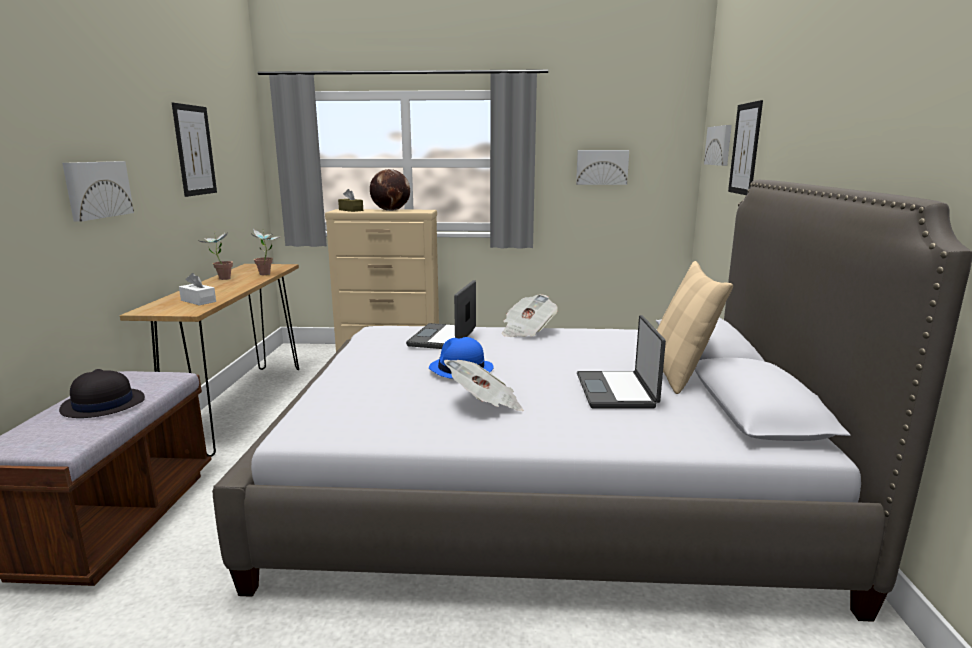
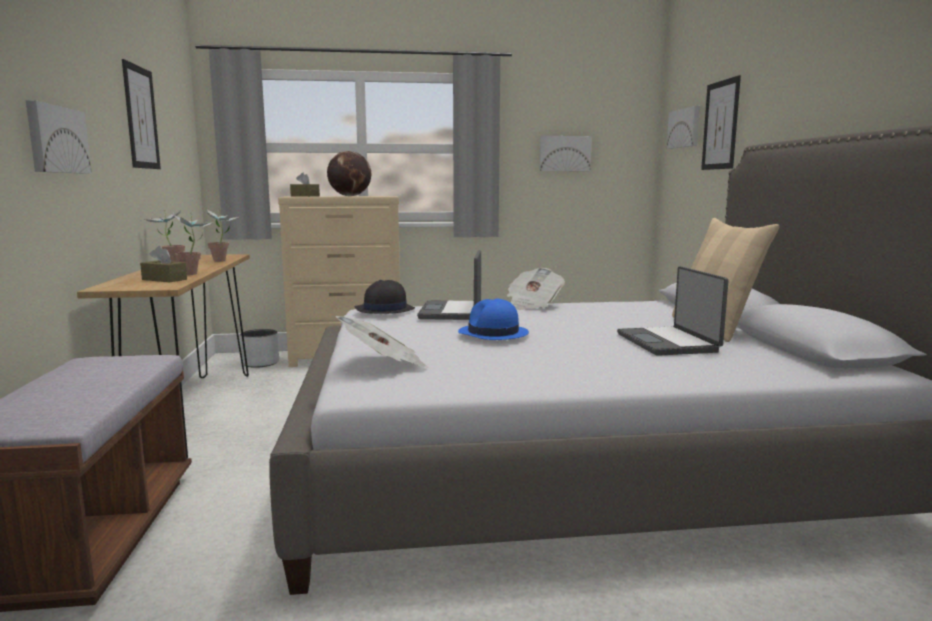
camera: 10 degrees left, 5 degrees down
(102, 404) = (86, 384): black hat -> black hat (384, 309)
(198, 301) = (164, 279): white tissue box -> brown tissue box
(229, 294) = (195, 274): none -> potted plant
(315, 356) = (261, 363): none -> grey planter
(485, 404) = (546, 358): newspaper -> newspaper (384, 365)

